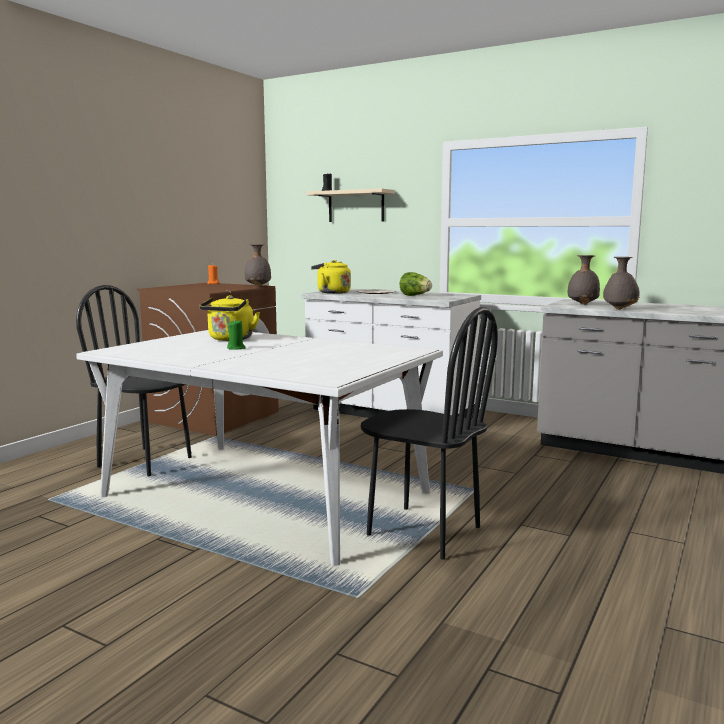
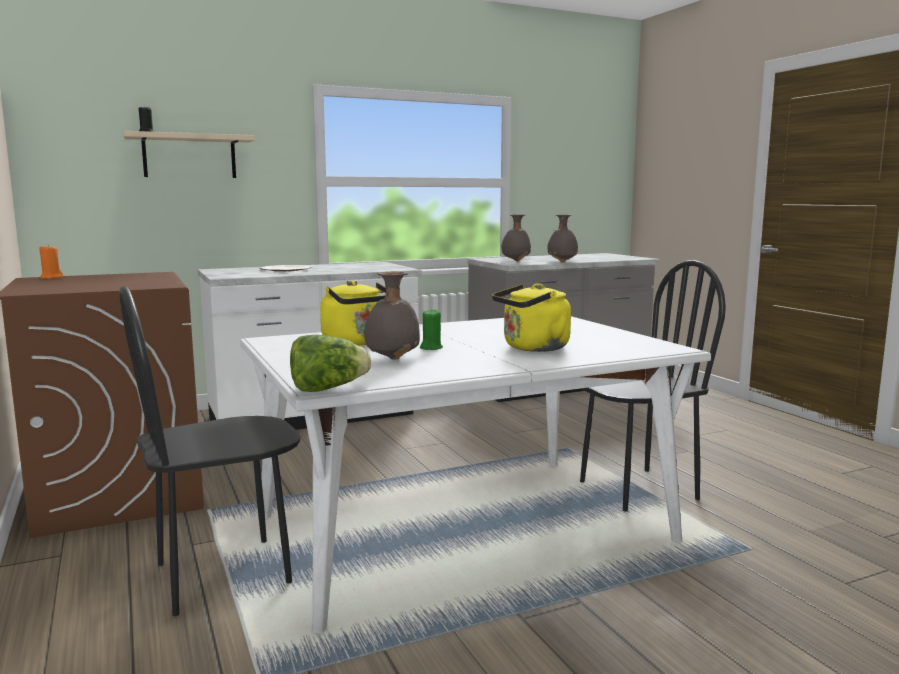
camera: 55 degrees left, 0 degrees up
(257, 286) = (161, 274): grey vase -> grey vase (391, 359)
(331, 292) = (238, 274): yellow kettle -> yellow kettle (532, 348)
(415, 295) = (348, 268): lettuce -> lettuce (327, 389)

